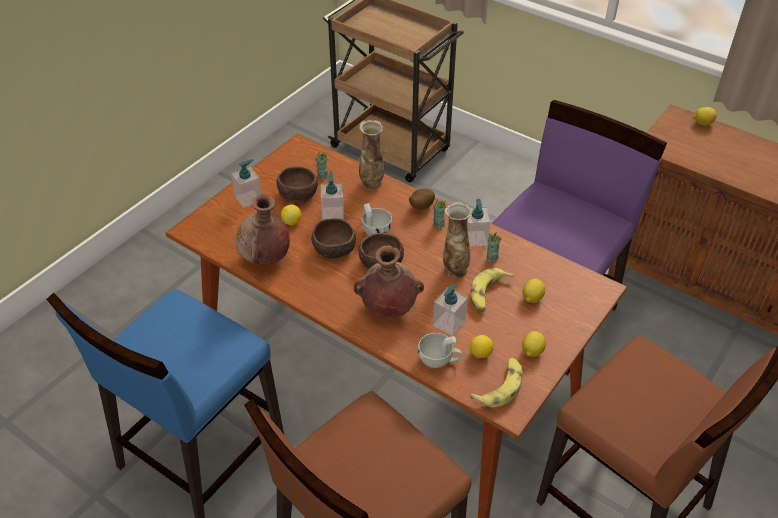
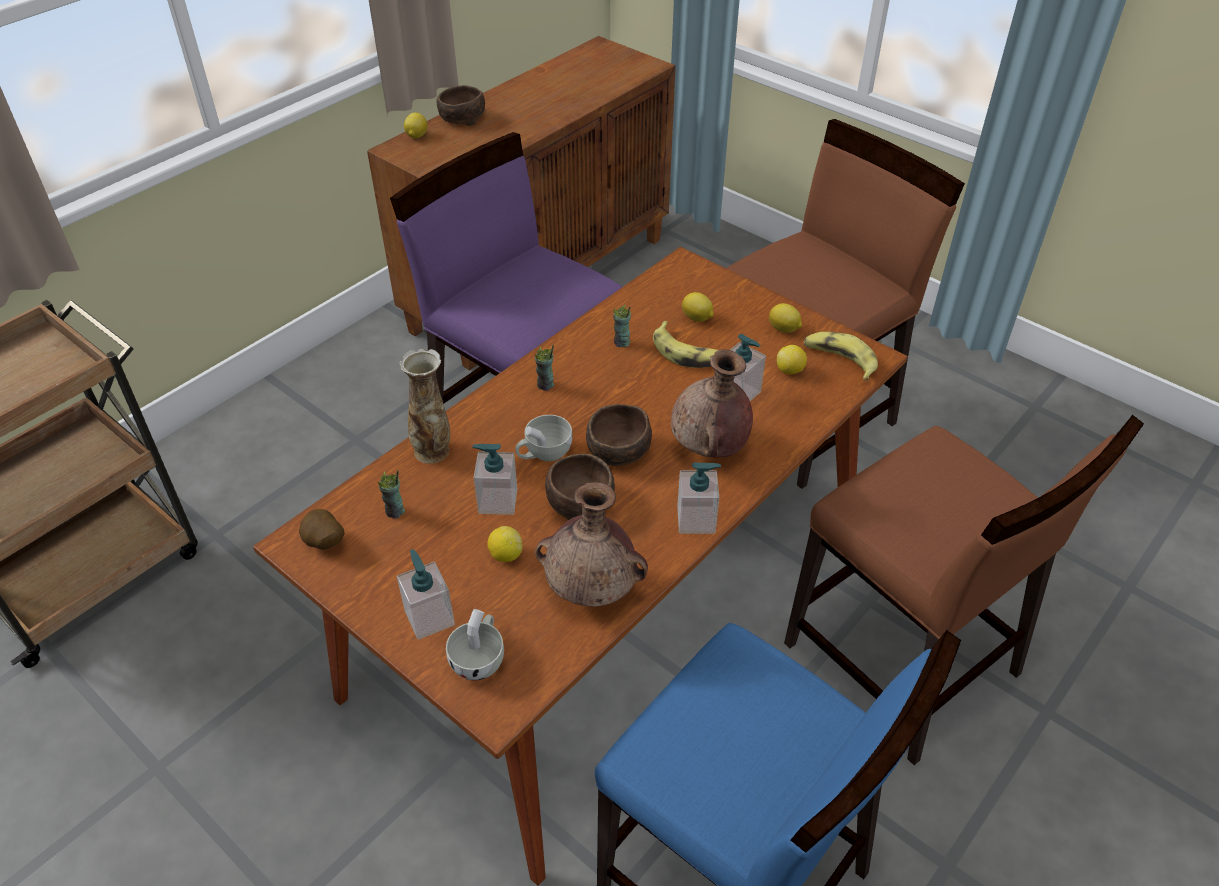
camera: 85 degrees left, 0 degrees up
(298, 193) = (433, 546): brown bowl -> brown bowl (461, 118)
(420, 207) = (504, 400): potato -> potato (324, 544)
(439, 360) = (801, 407): white cup -> white cup (480, 658)
(455, 269) = (640, 378): vase -> none
(475, 238) = (581, 353): soap dispenser -> soap dispenser (696, 520)

